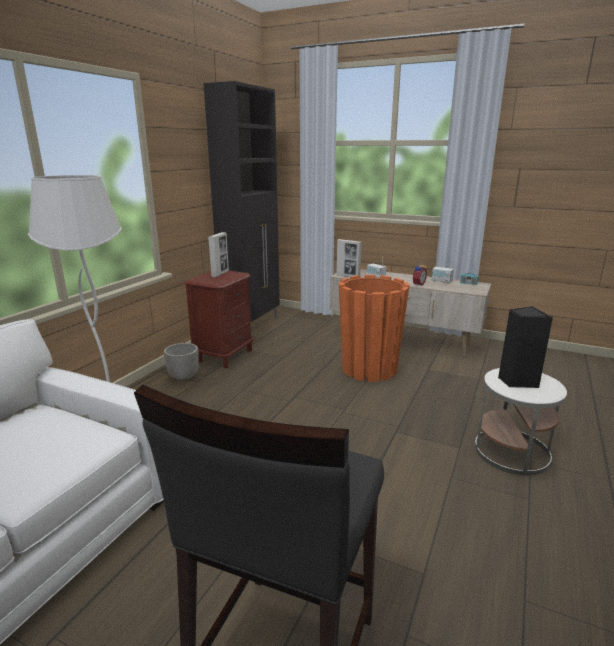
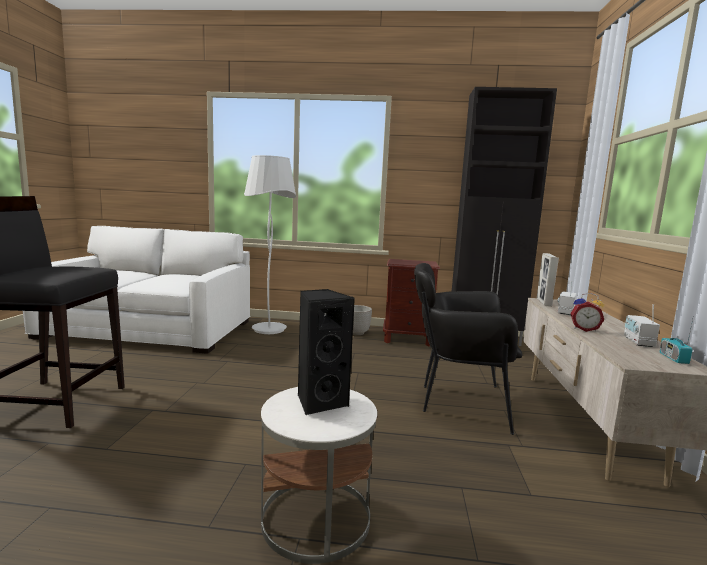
camera: 70 degrees right, 10 degrees down
(220, 274) = (421, 262): picture frame -> none
(369, 369) = (458, 402): orange planter -> black armchair

